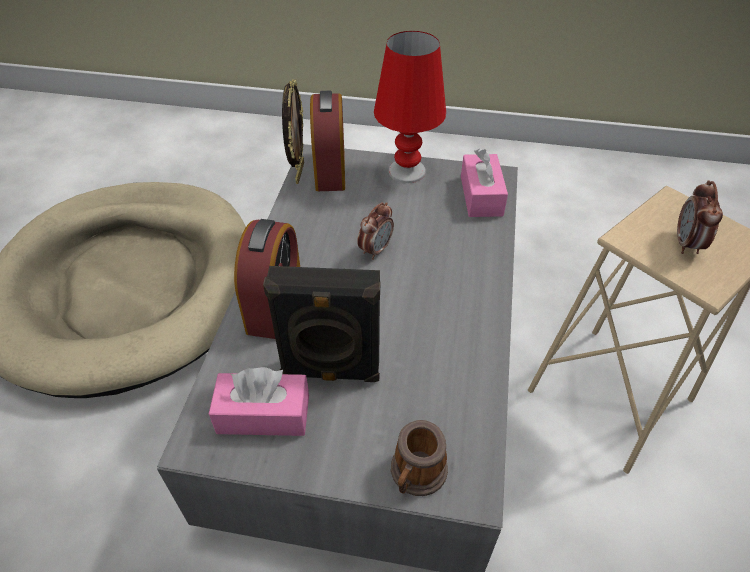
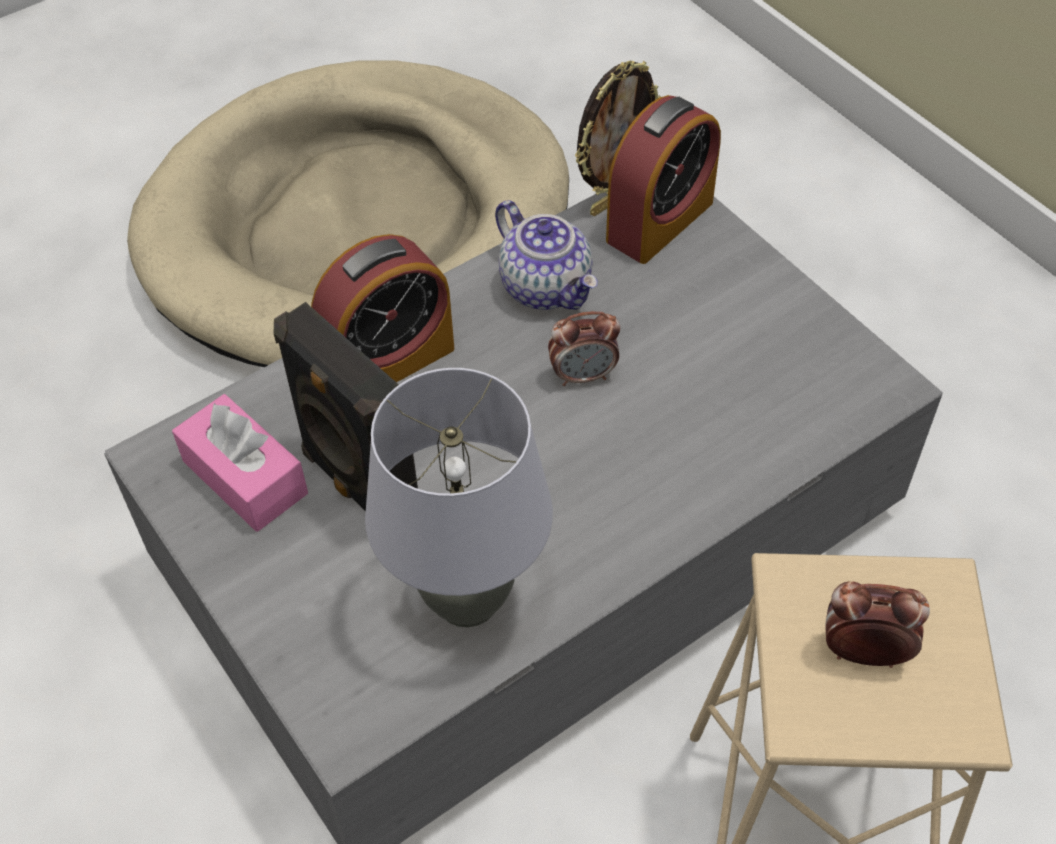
camera: 45 degrees right, 5 degrees up
(313, 224) = (547, 287): none -> teapot
(406, 171) = (762, 290): red table lamp -> none
(415, 475) = (313, 666): mug -> none
(447, 381) = (468, 600): none -> grey table lamp
(481, 196) = (823, 399): pink tissue box -> none
(687, 244) = (863, 652): alarm clock -> alarm clock turned 45 degrees clockwise

